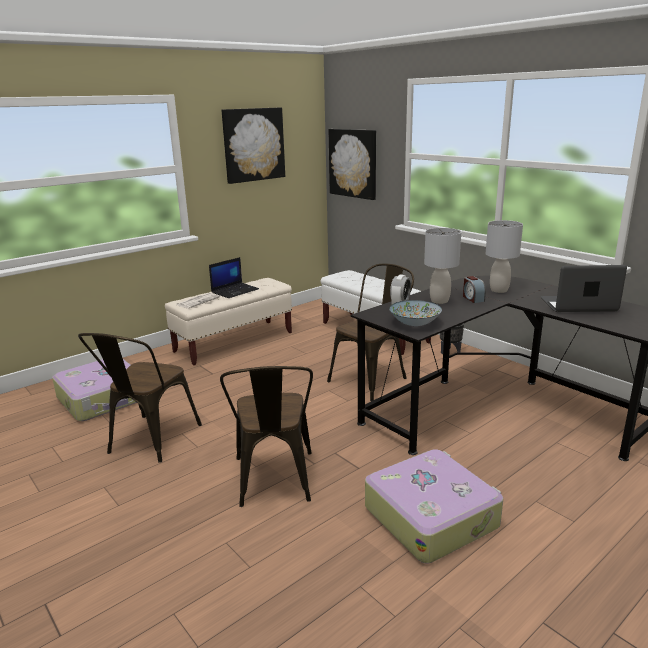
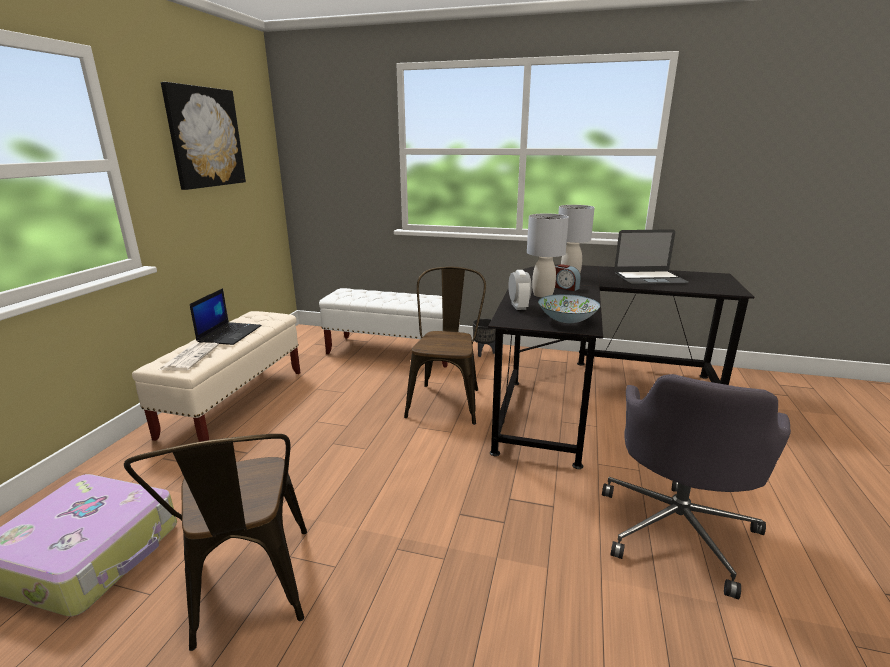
camera: 35 degrees left, 0 degrees up
(274, 483) = (491, 571): brown chair -> none
(353, 163) = (323, 165): picture -> none
(431, 515) = (677, 528): suitcase -> grey office chair
(578, 305) = (649, 278): laptop -> laptop turned 150 degrees counterclockwise

